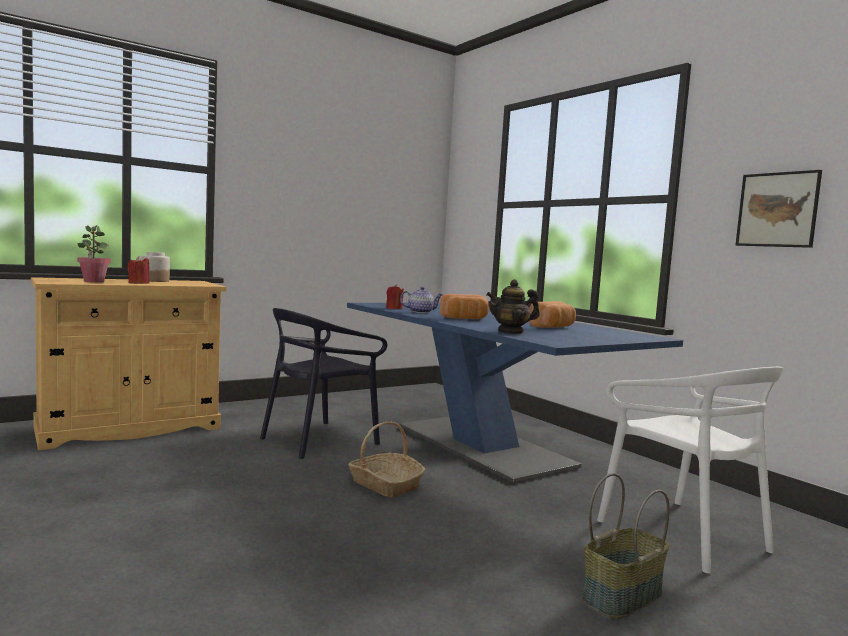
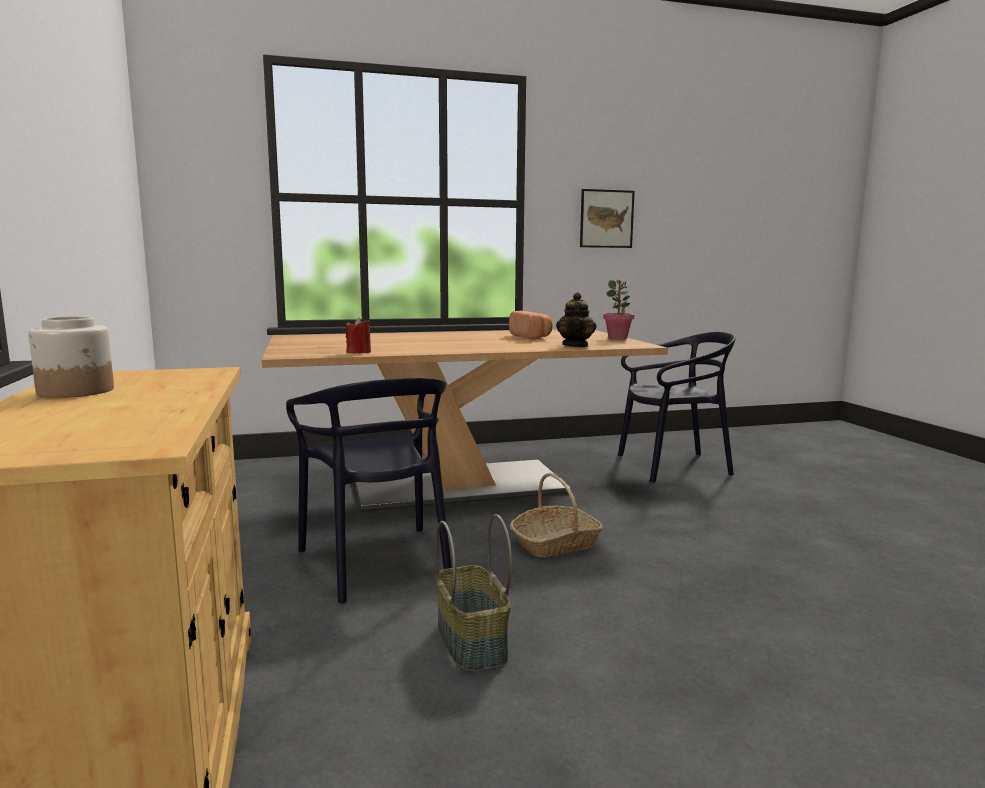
camera: 70 degrees left, 5 degrees up
(93, 281) = (113, 421): potted plant -> potted plant (618, 338)
(138, 283) = (175, 398): red candle -> none
(421, 312) = (400, 349): teapot -> none
(465, 319) = (470, 345): bread -> none
(483, 447) = (459, 485): blue dining table -> beige dining table
(621, 595) = (770, 502): basket -> basket (469, 642)
(683, 534) = (672, 466): white chair -> black chair

